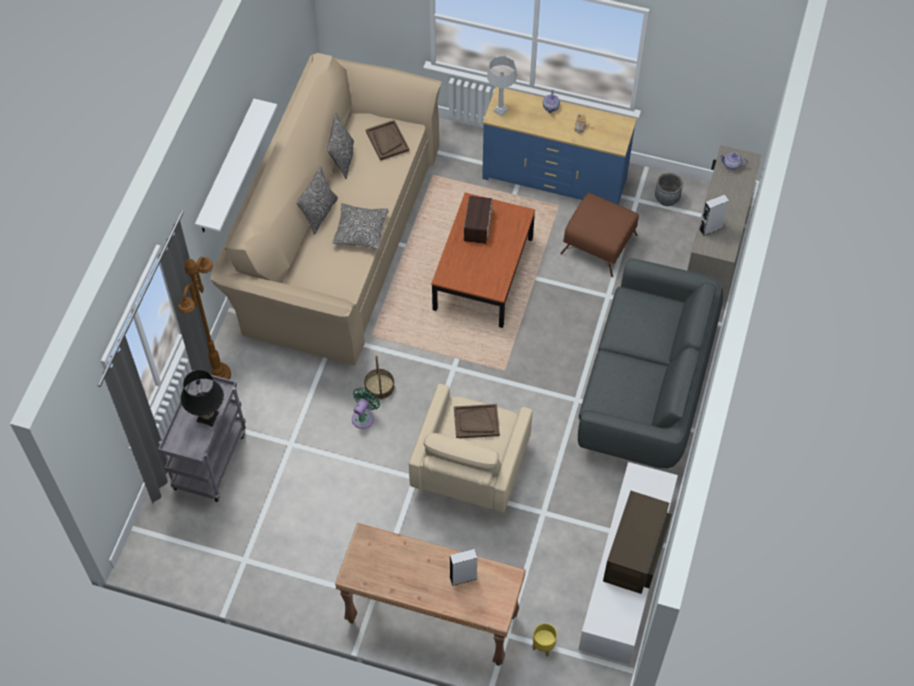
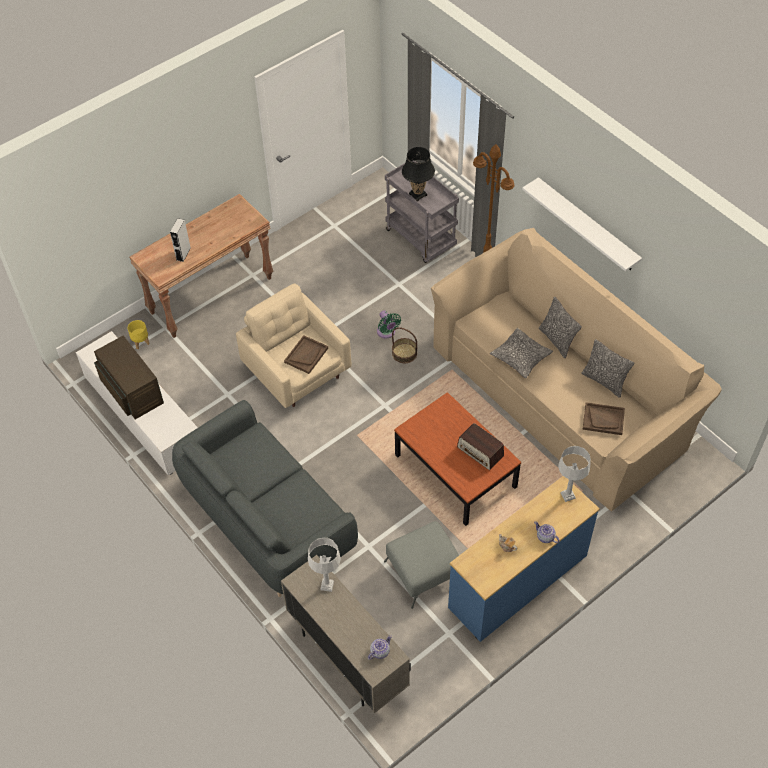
camera: 125 degrees right, 5 degrees down
(599, 245) = (423, 572): brown ottoman -> grey ottoman
(667, 199) = (432, 659): grey planter -> none
(710, 228) = (327, 585): grey speaker -> grey table lamp

